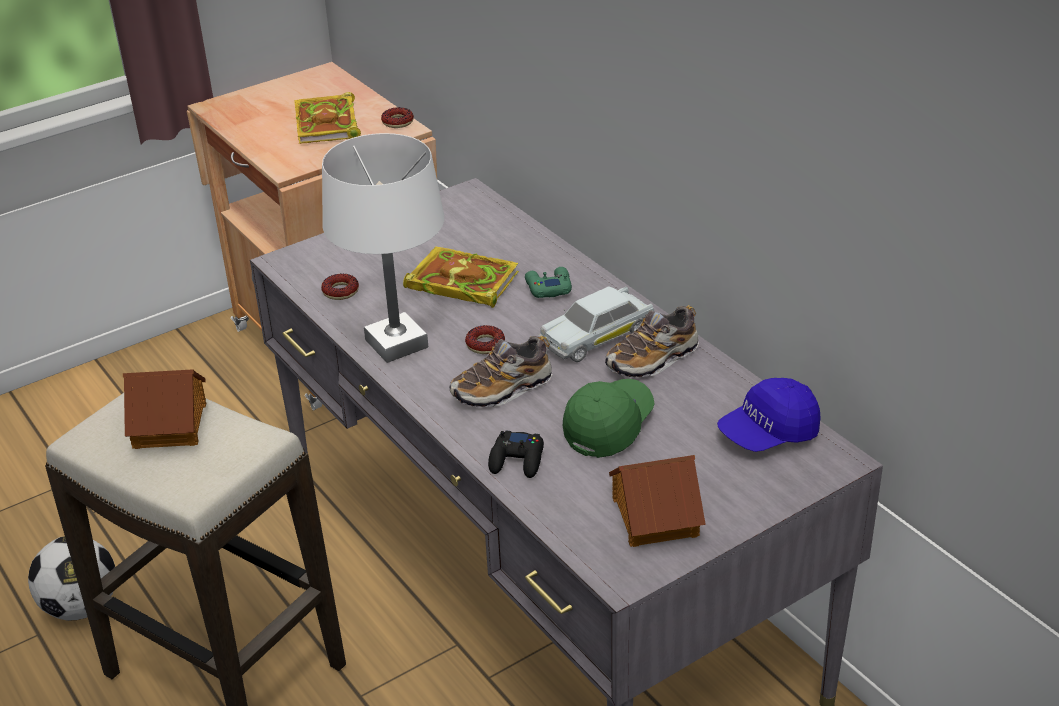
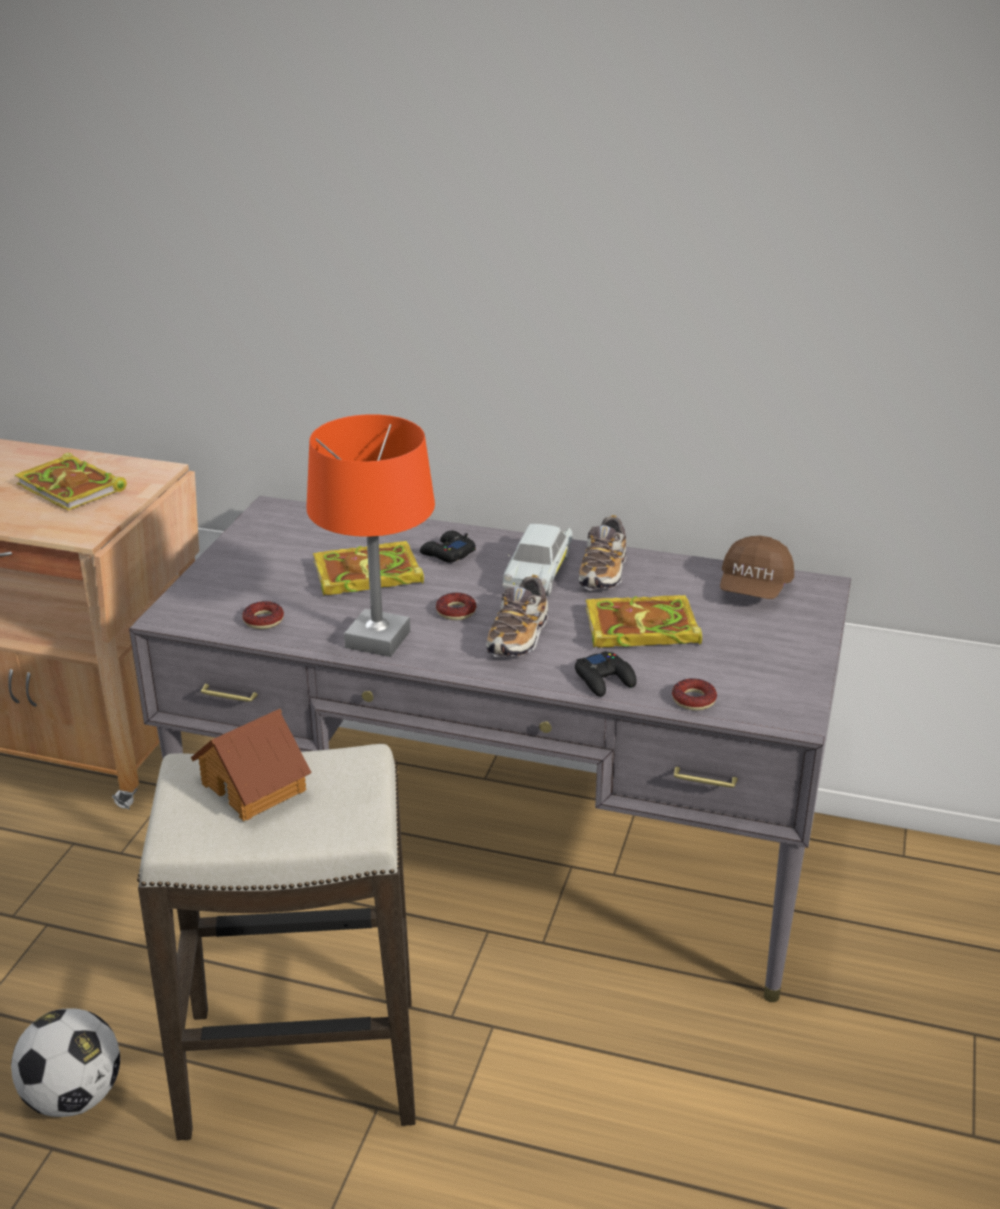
camera: 40 degrees left, 5 degrees down
(396, 344) = (377, 640): white table lamp -> orange table lamp
(397, 122) = (143, 466): donut -> donut (694, 700)
(548, 288) = (447, 553): green game controller -> black game controller
(609, 426) = (638, 629): green cap -> book
(653, 516) = (757, 673): toy house -> none
(768, 434) = (754, 588): blue cap -> brown cap

